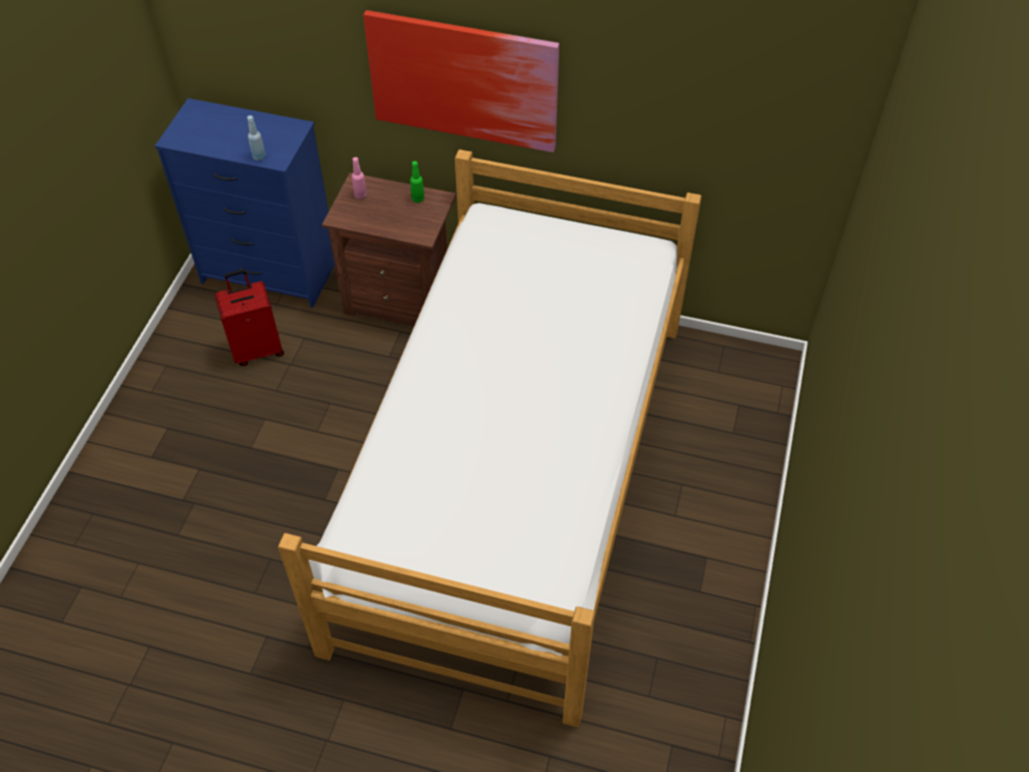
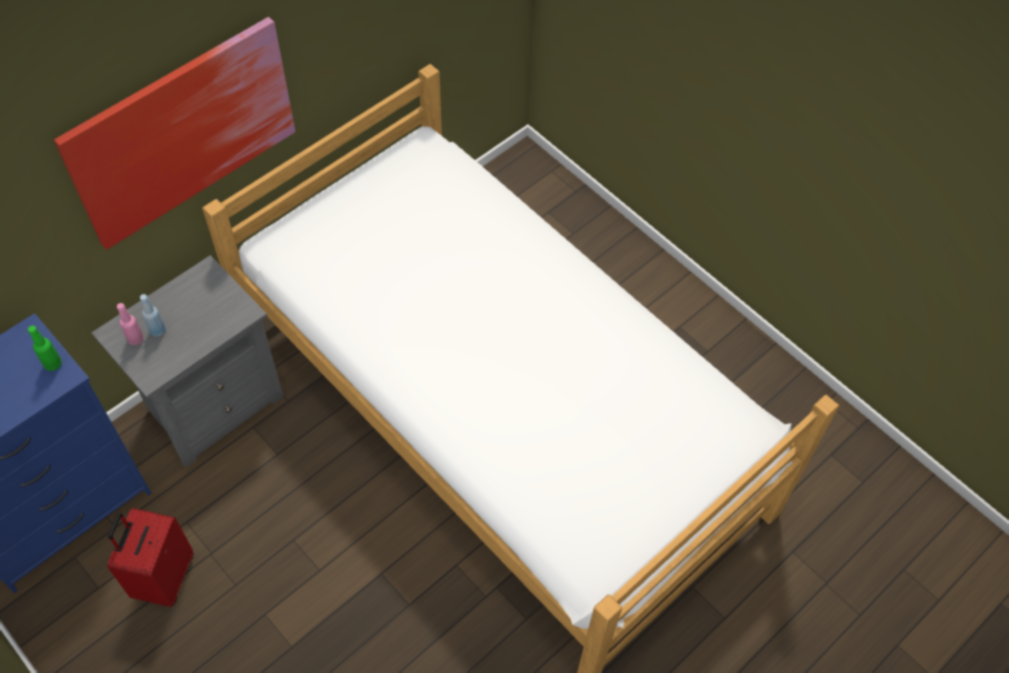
camera: 60 degrees left, 5 degrees up
(259, 156) = (41, 392): blue bottle -> blue bottle (157, 330)
(401, 299) = (212, 404): brown nightstand -> grey nightstand
(418, 199) = (189, 291): green bottle -> green bottle (53, 364)

